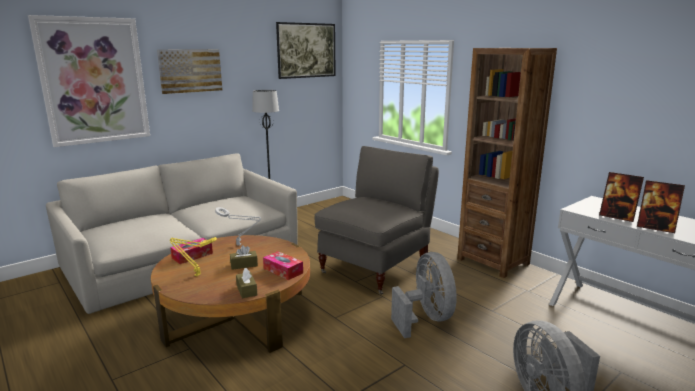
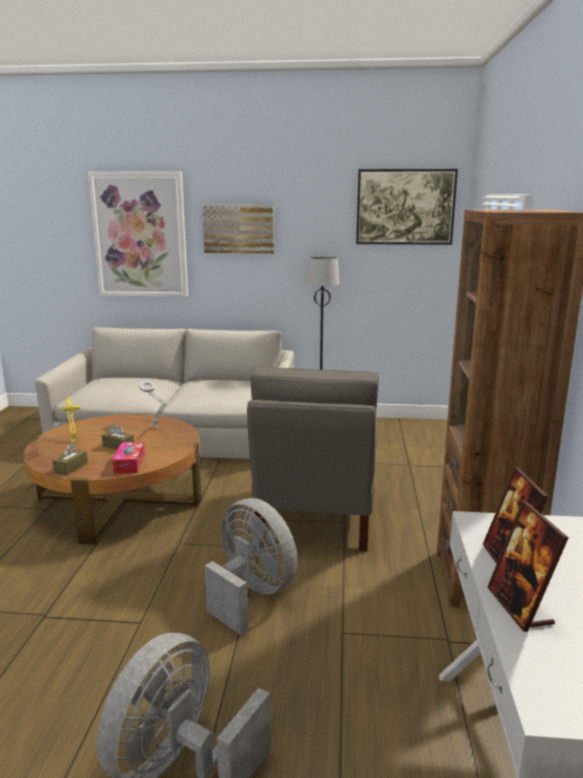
camera: 45 degrees right, 0 degrees up
(192, 256) = (107, 423): tissue box -> none
(376, 268) = (316, 516): grey armchair -> grey armchair turned 105 degrees clockwise
(426, 319) = (251, 594): grey fan -> grey fan turned 75 degrees counterclockwise

